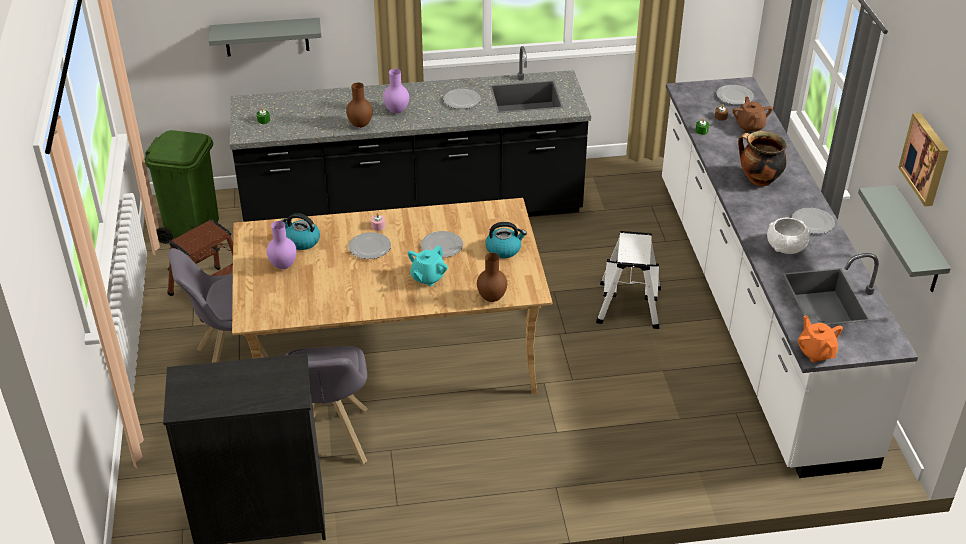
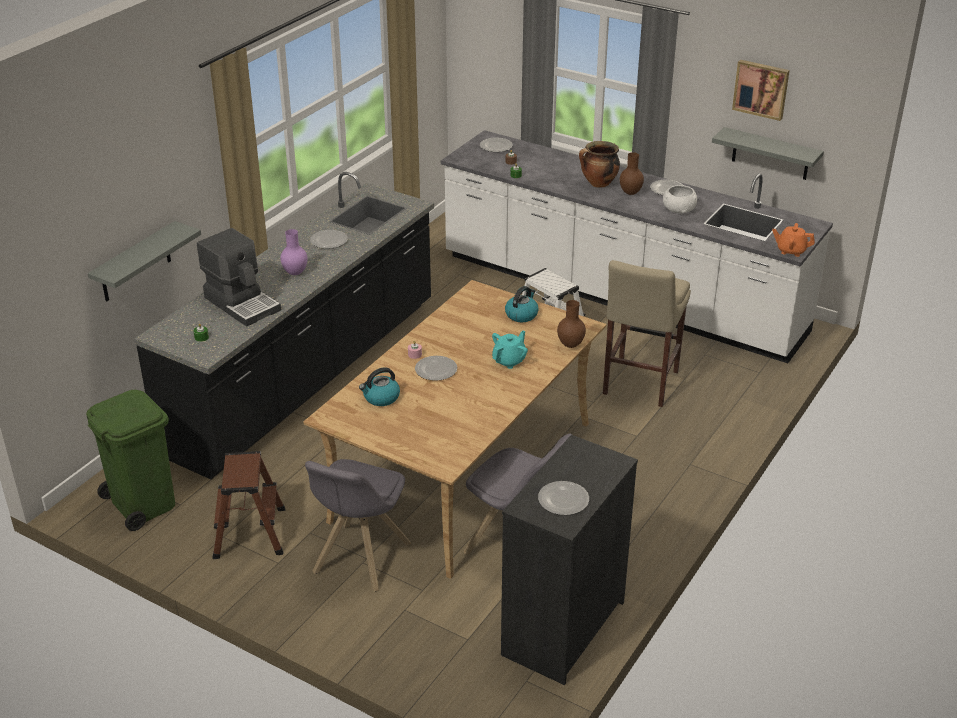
camera: 50 degrees left, 5 degrees down
(283, 266) = (400, 421): purple vase -> none
(327, 112) = (242, 303): none -> coffee machine
(359, 125) = (286, 297): brown vase -> brown vase (630, 193)
(428, 277) = (509, 361): turquoise teapot -> turquoise teapot turned 120 degrees counterclockwise
(441, 246) = (480, 338): plate -> plate (562, 500)
(632, 394) = (638, 384): none -> beige stool
(750, 126) = (537, 158): brown teapot -> none

